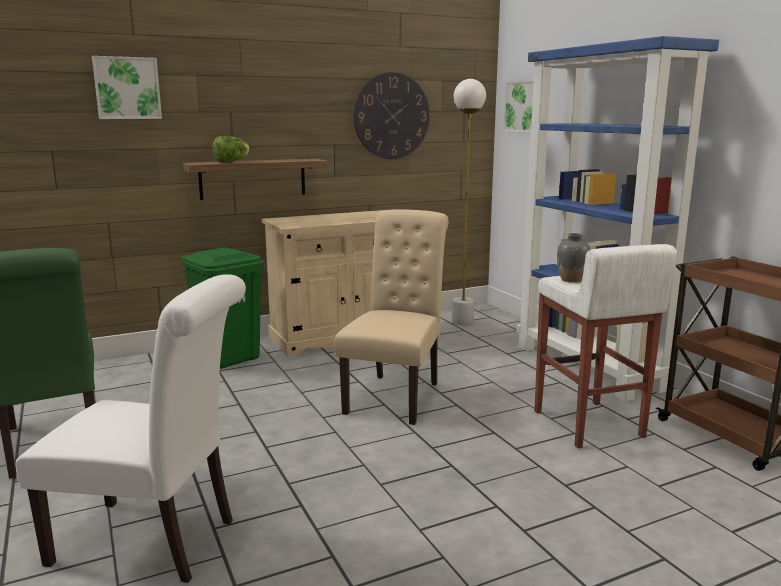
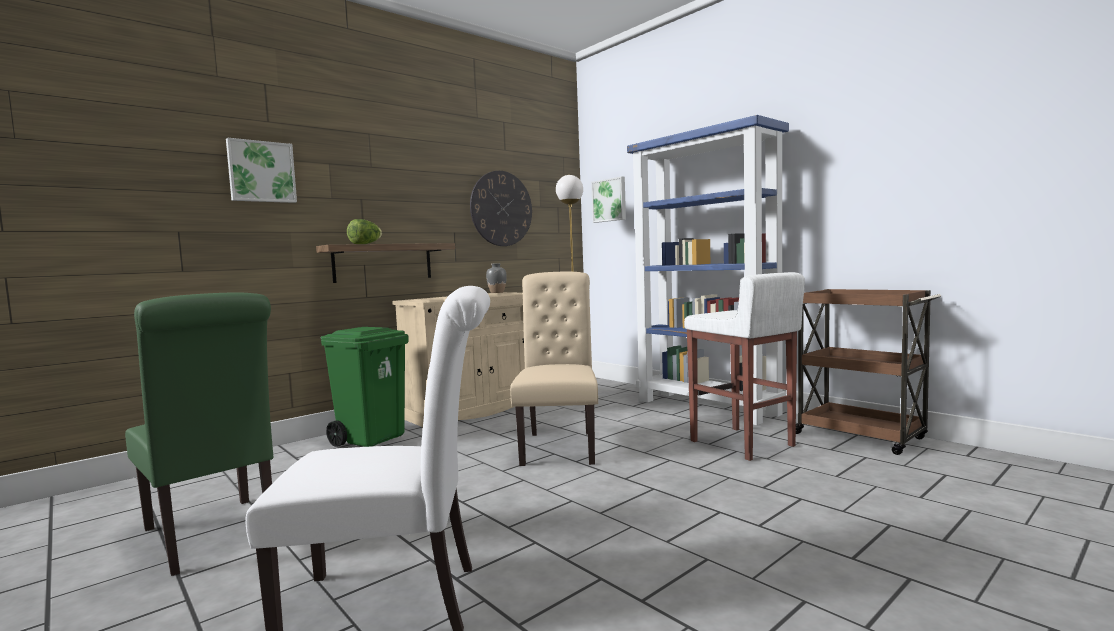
camera: 15 degrees left, 10 degrees down
(571, 280) = (715, 314): grey vase -> grey vase (497, 292)

